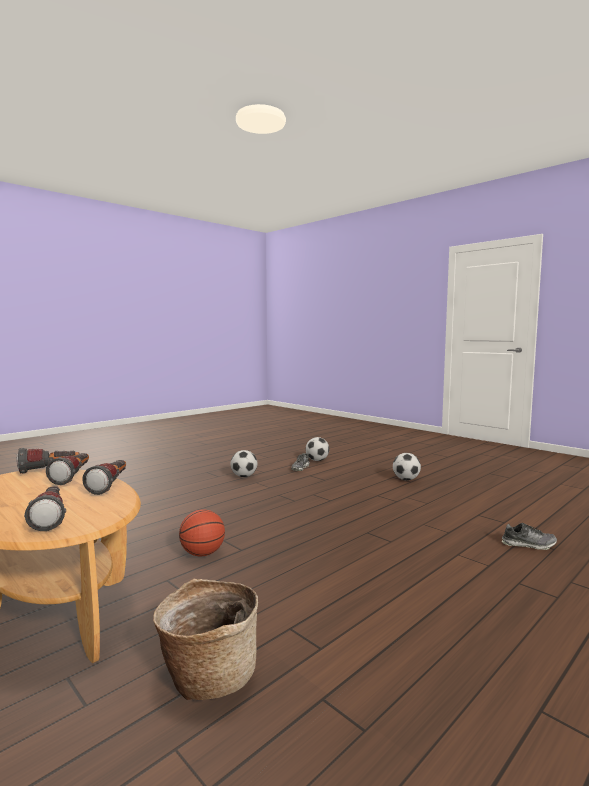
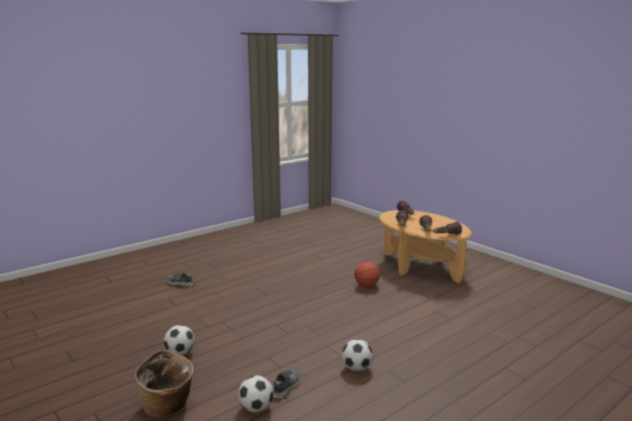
camera: 175 degrees left, 10 degrees up
(208, 675) = (349, 250): basket -> basket (168, 406)

